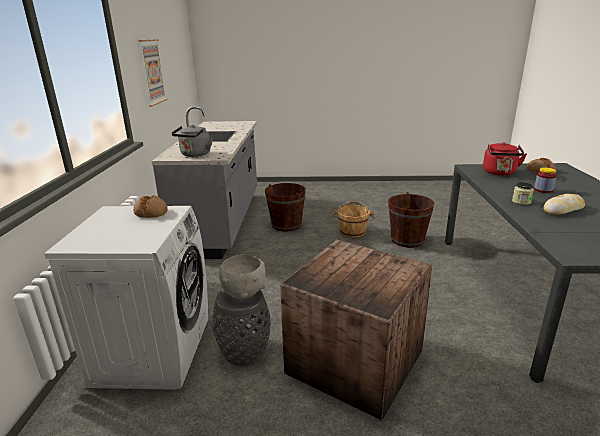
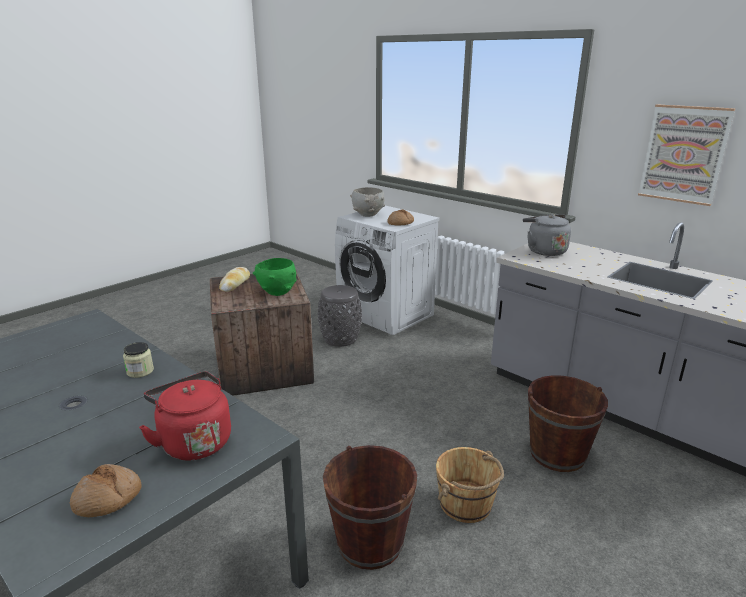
camera: 130 degrees right, 0 degrees up
(244, 294) = (338, 292): grey bowl -> grey bowl (368, 215)
(348, 258) = (277, 292): none -> green bowl
(543, 190) = (106, 415): jar -> none
(563, 209) = (81, 377): bread -> bread (235, 283)

